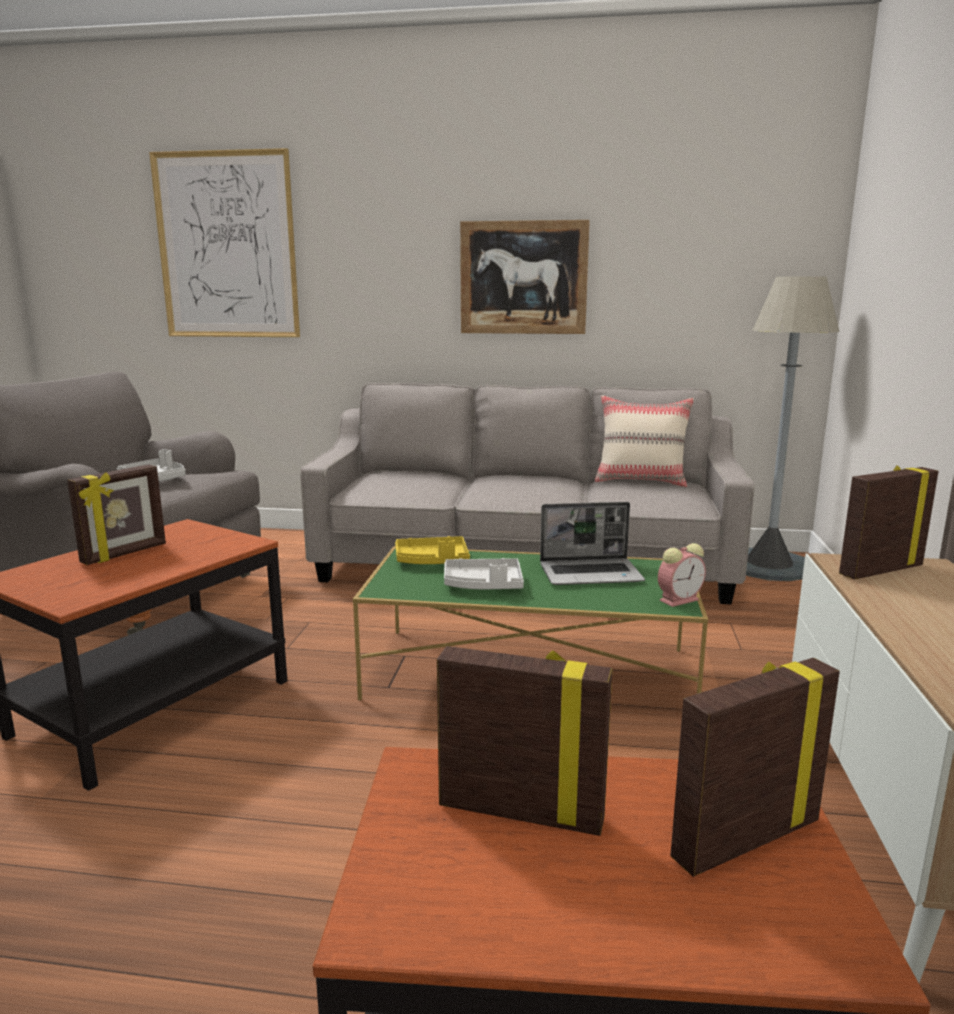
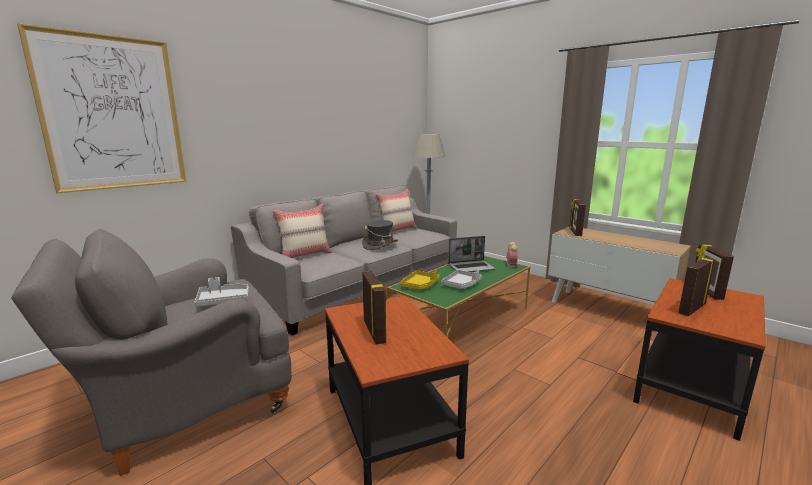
camera: 55 degrees left, 0 degrees up
(412, 475) = (305, 255): none -> beige pillow
(523, 278) = (318, 135): picture -> none
(535, 491) = (380, 245): none -> grey hat
(591, 574) = (471, 267): laptop -> laptop turned 45 degrees clockwise

